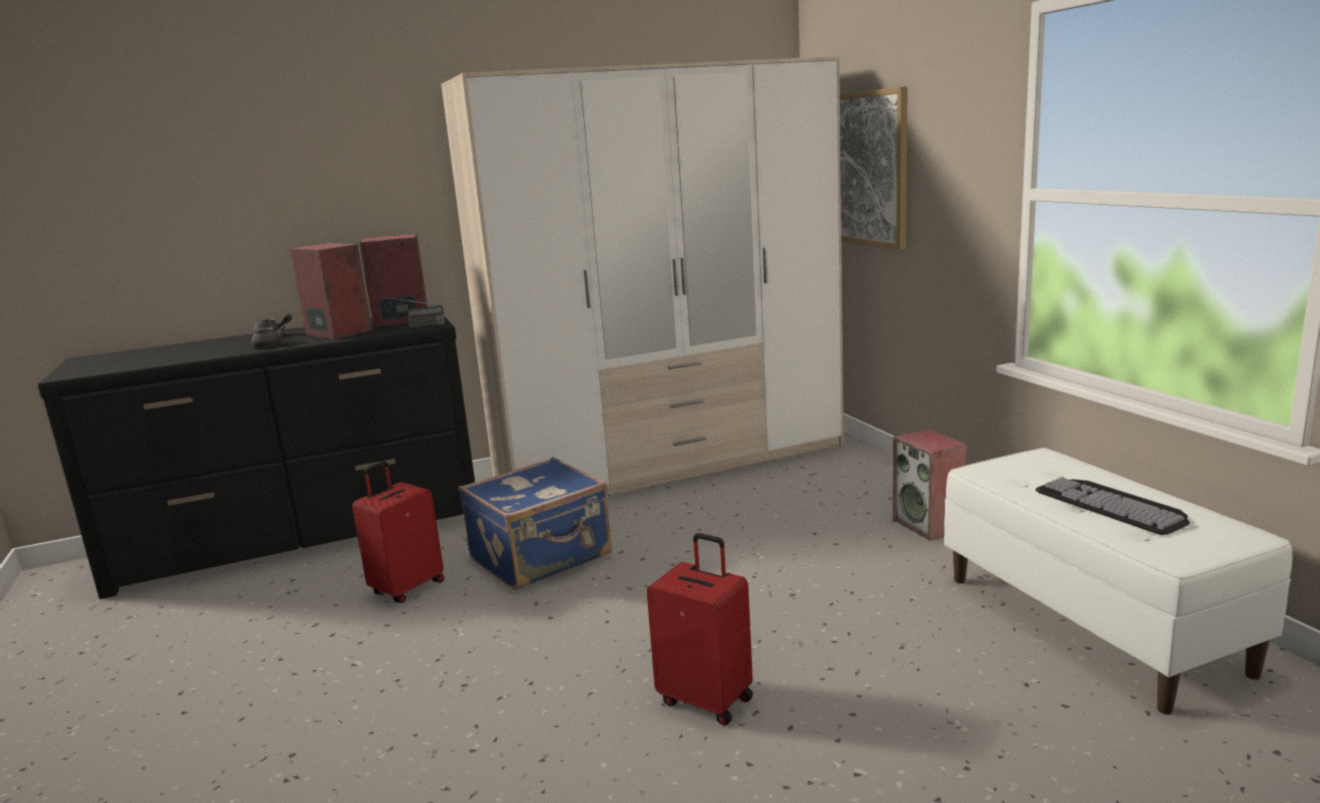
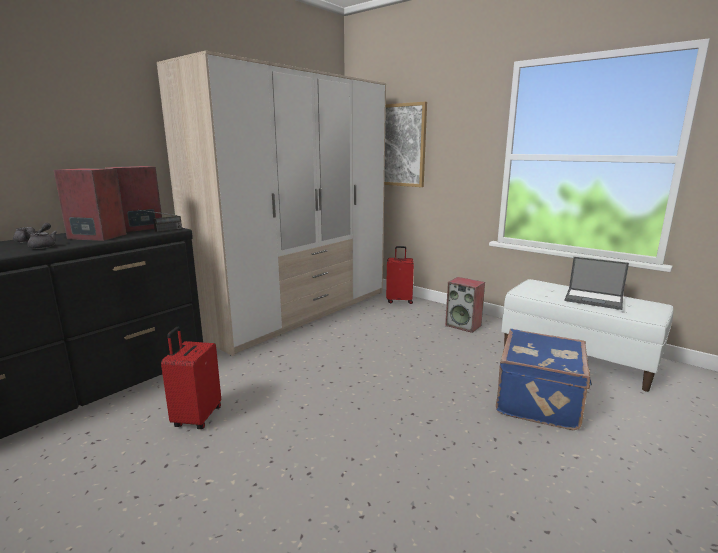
camera: 30 degrees left, 0 degrees up
(542, 558) = (276, 378): blue suitcase -> blue suitcase (540, 401)
(707, 699) = (463, 439): red suitcase -> red suitcase (399, 300)
(1115, 504) = (594, 299): keyboard -> laptop

